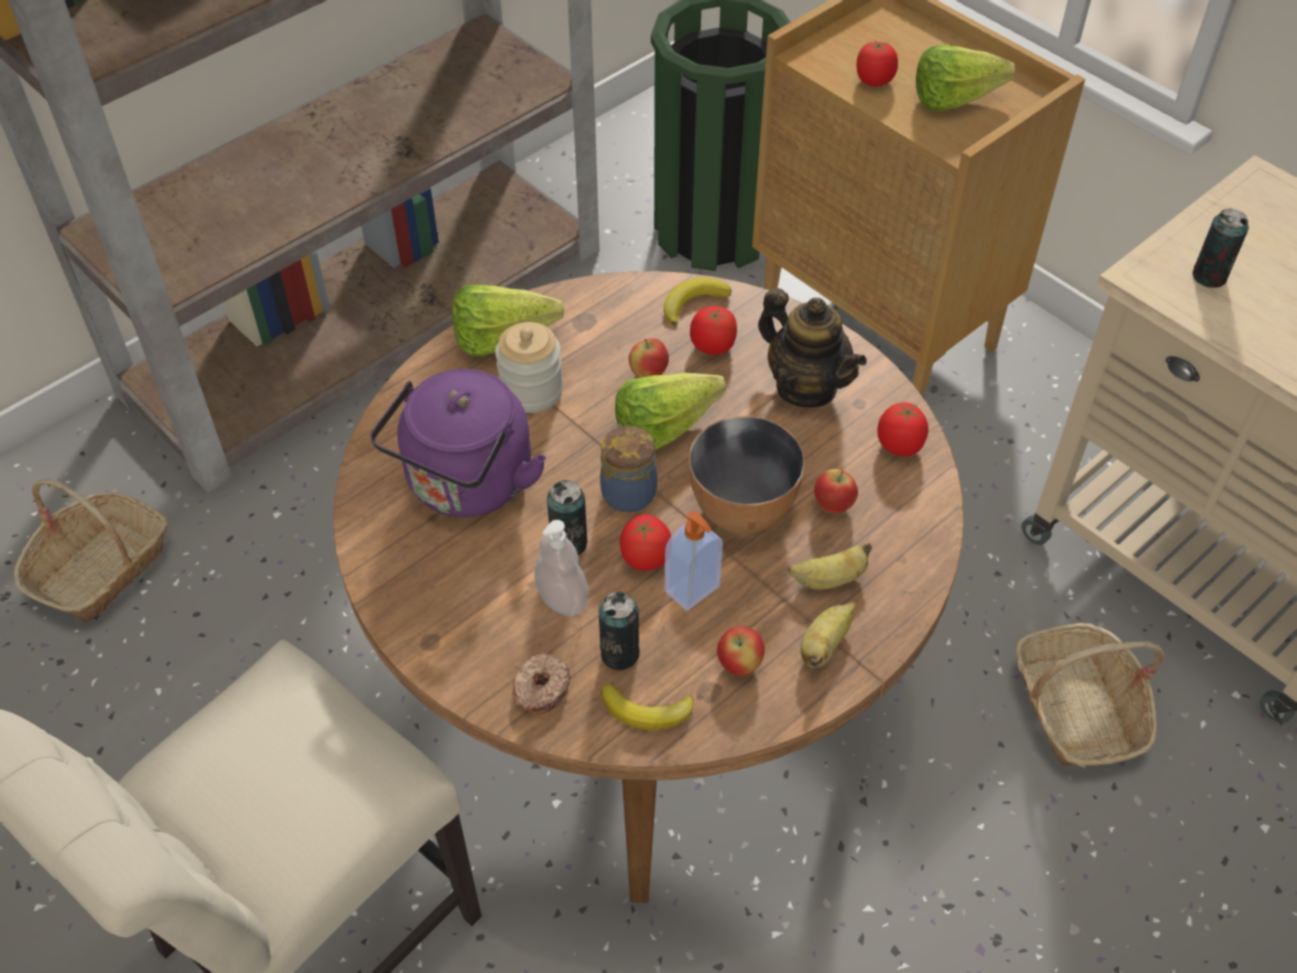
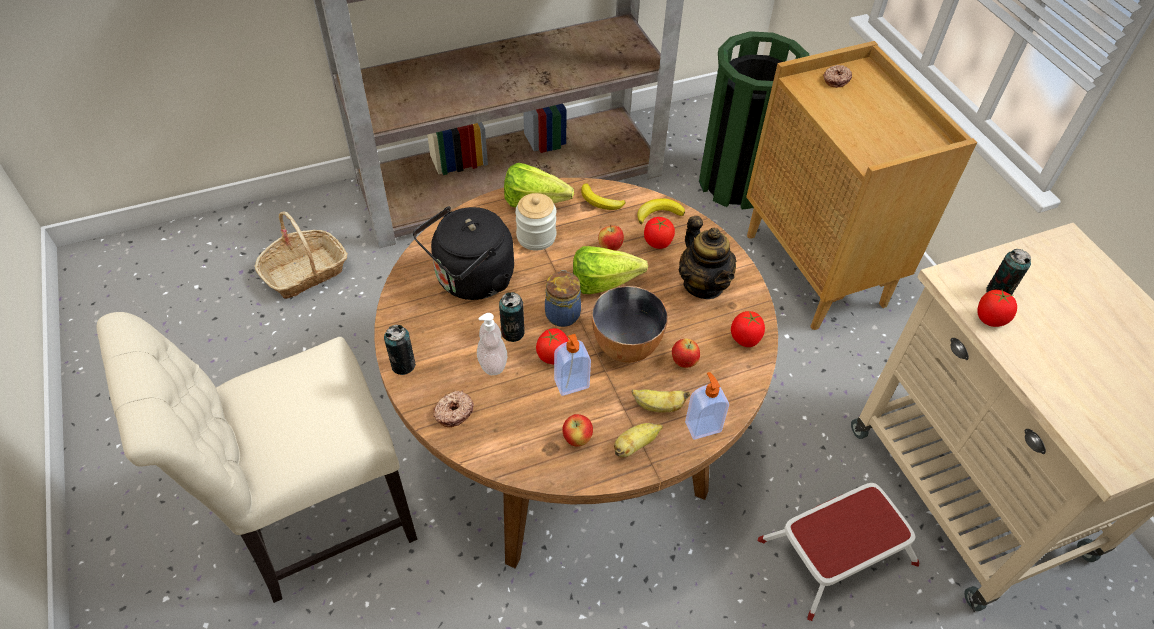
camera: 20 degrees right, 0 degrees up
(466, 486) = (471, 280): purple kettle -> black kettle
(619, 654) = (509, 407): can -> can (403, 365)
(647, 711) = (508, 447): banana -> banana (600, 201)
(853, 39) = (835, 80): none -> donut
(874, 81) = (836, 109): tomato -> tomato (990, 319)
(902, 586) = (702, 426): none -> soap dispenser
(962, 101) = (888, 135): lettuce -> none
(1077, 710) = (837, 551): basket -> red step ladder

